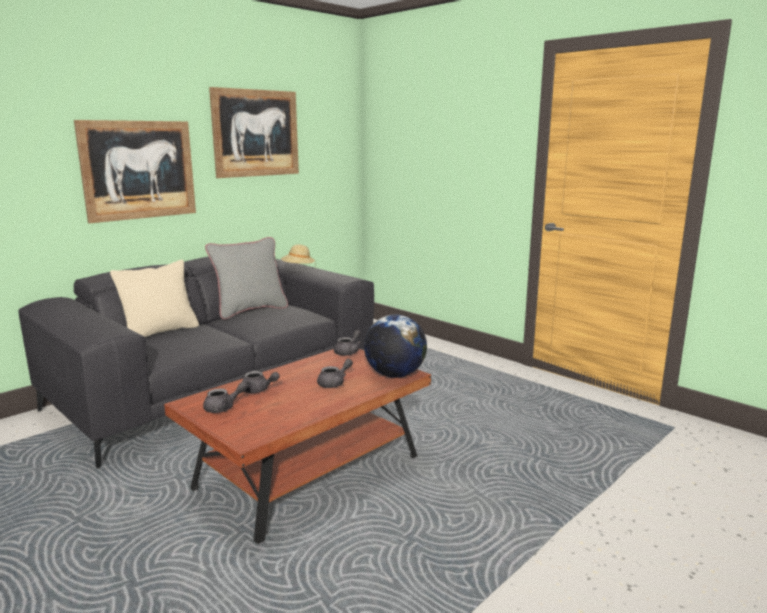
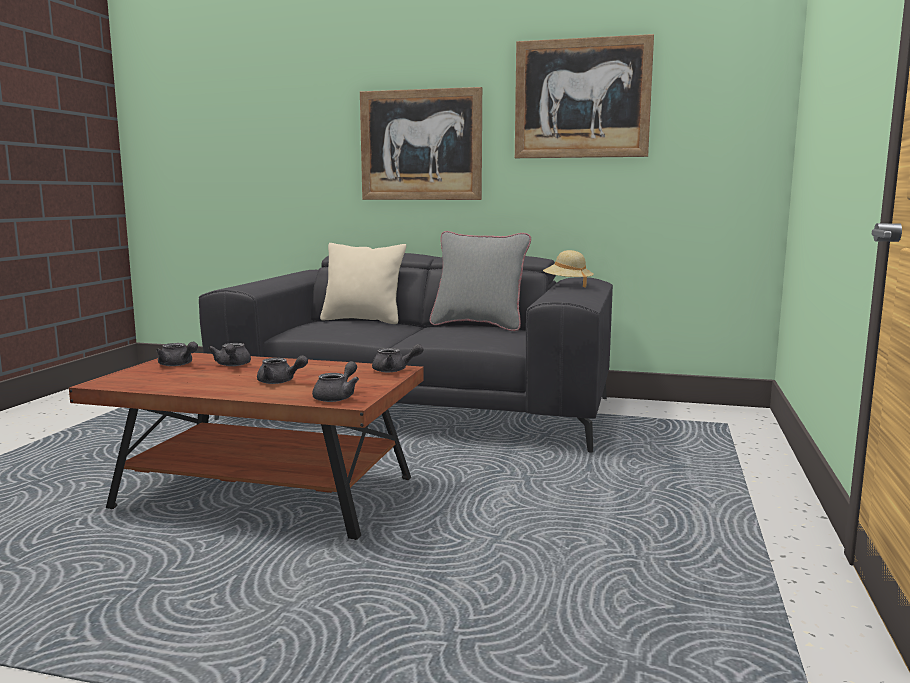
camera: 60 degrees right, 5 degrees down
(395, 375) = (337, 397): globe -> grey teapot

